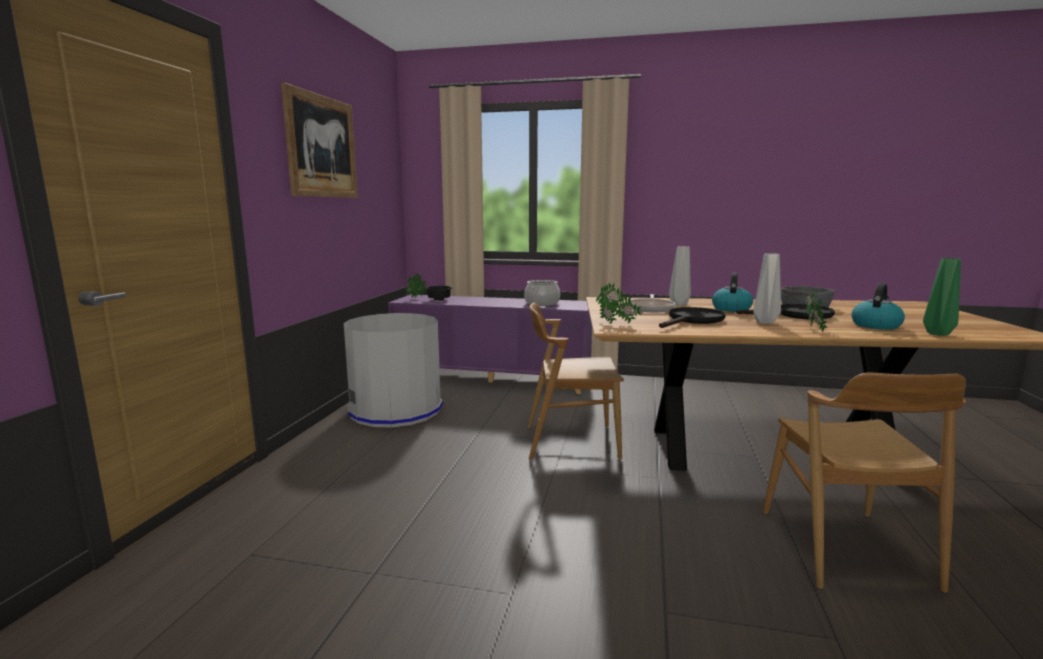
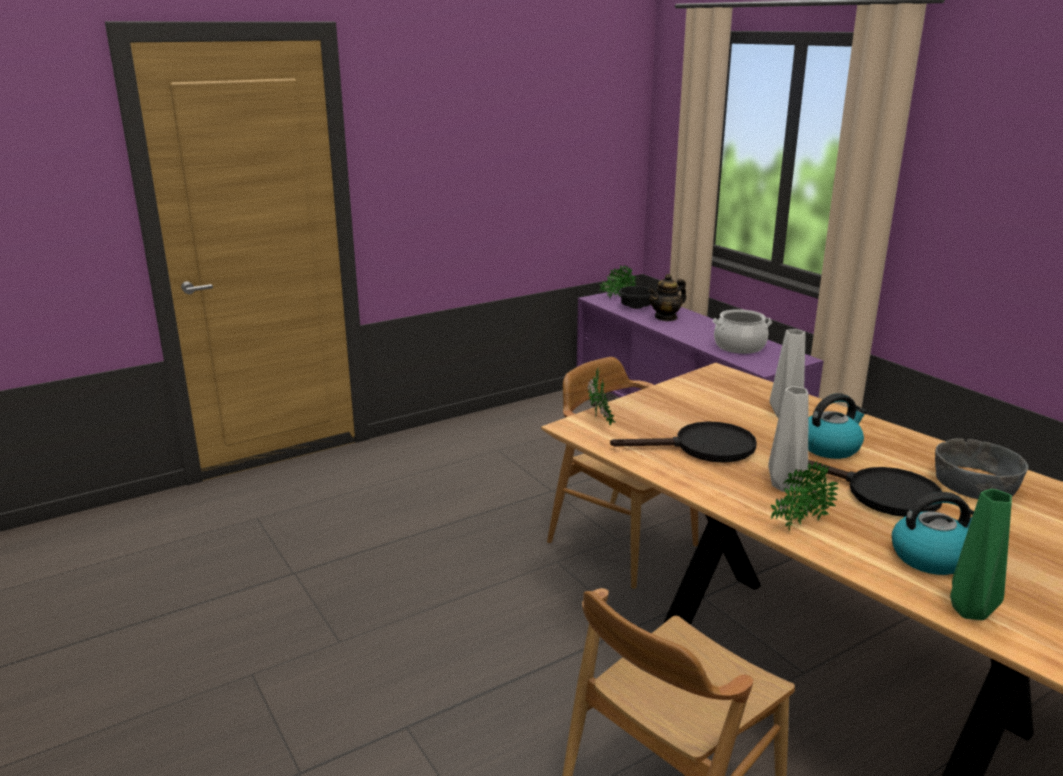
camera: 45 degrees right, 10 degrees up
(322, 147) = (481, 116): picture -> none
(396, 410) = (525, 431): grey trash can -> none
(469, 301) = (666, 317): none -> teapot
(651, 308) = (723, 410): frying pan -> none

